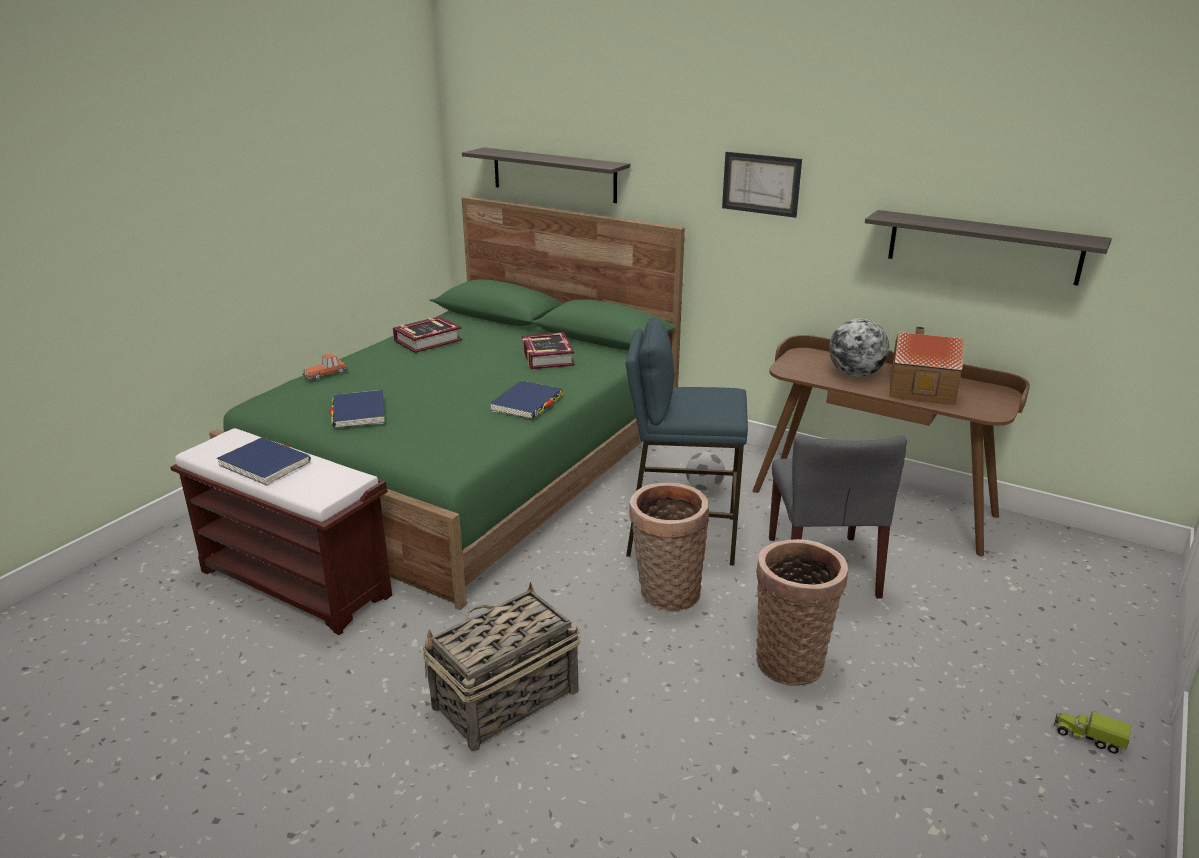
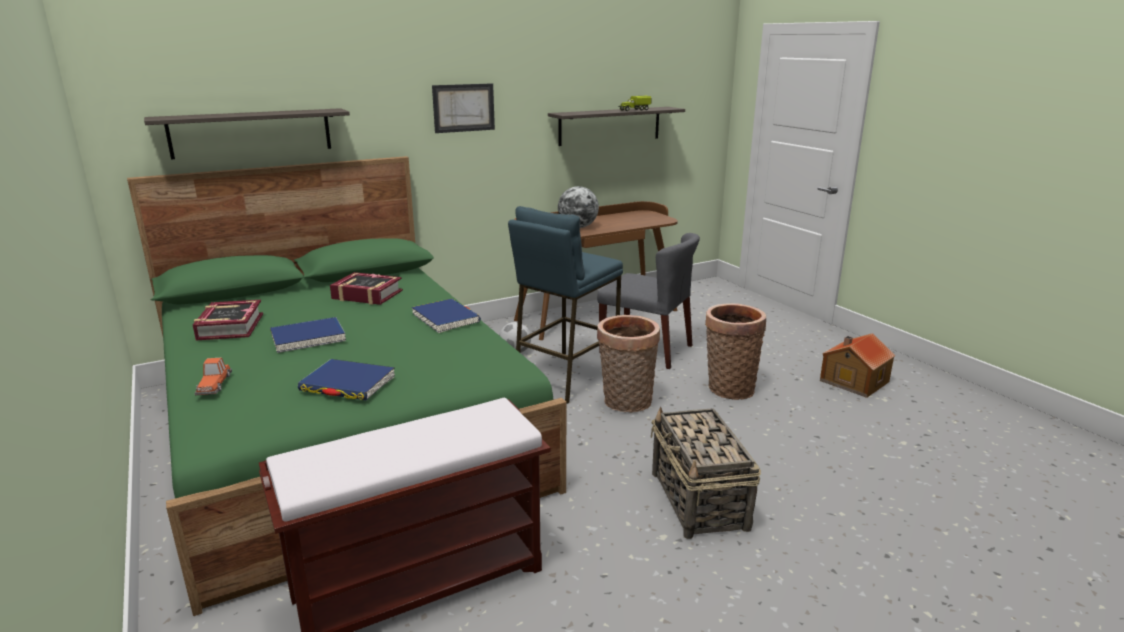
camera: 60 degrees left, 5 degrees down
(265, 464) = (400, 448): blue book -> blue book (308, 338)
(920, 388) = (616, 222): toy house -> toy house (852, 381)
(1088, 738) = (834, 343): toy truck -> toy truck (634, 110)

